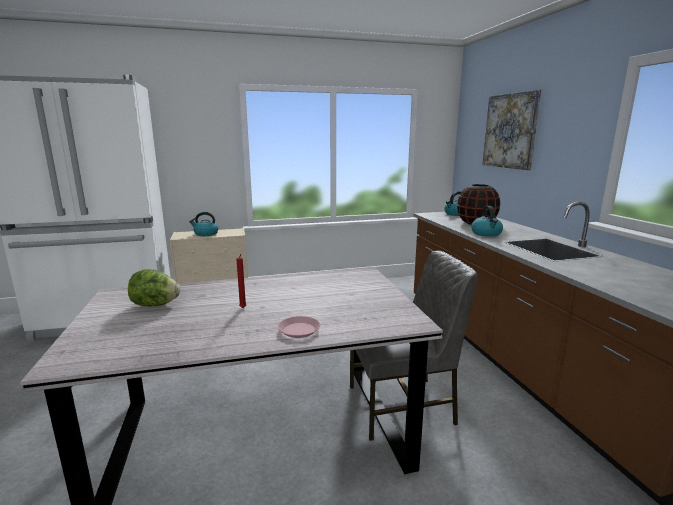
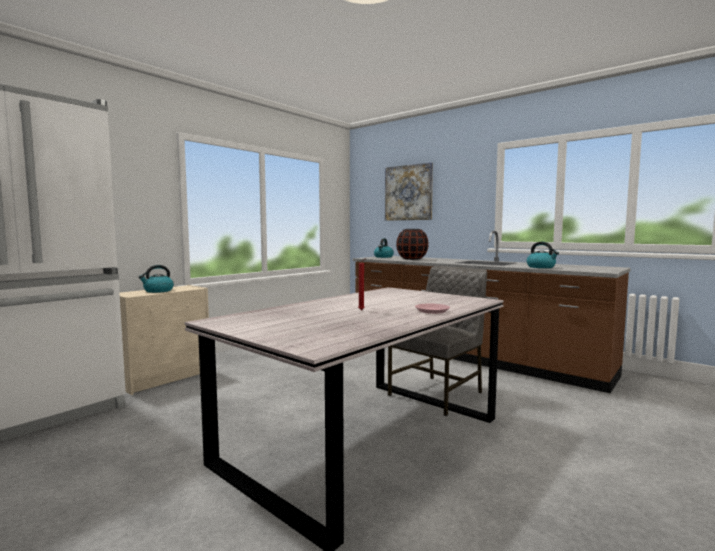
camera: 35 degrees left, 10 degrees down
(155, 305) = (282, 319): lettuce -> none
(486, 234) = (434, 261): kettle -> kettle (541, 267)

